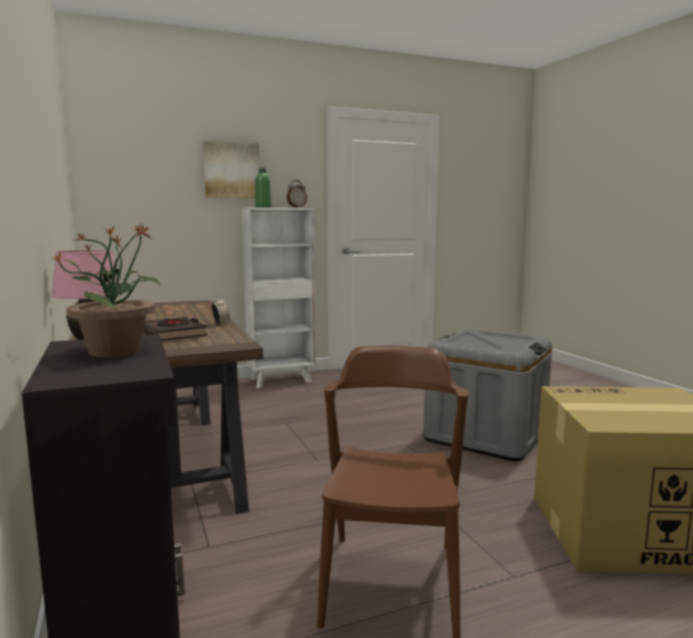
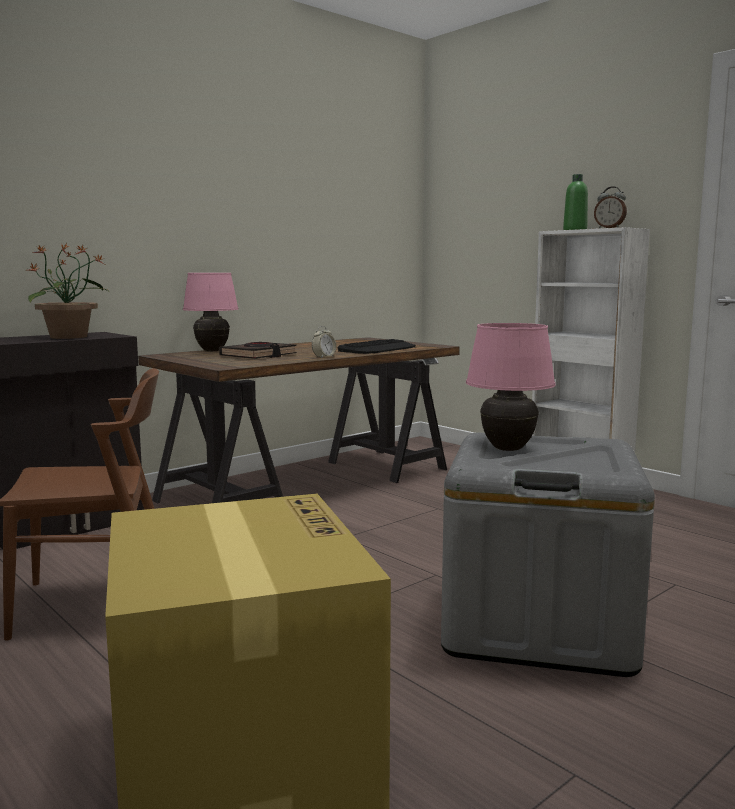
camera: 70 degrees right, 0 degrees up
(189, 311) = (378, 349): none -> keyboard
(232, 170) = (565, 182): picture -> none
(473, 344) = (507, 449): none -> pink table lamp

